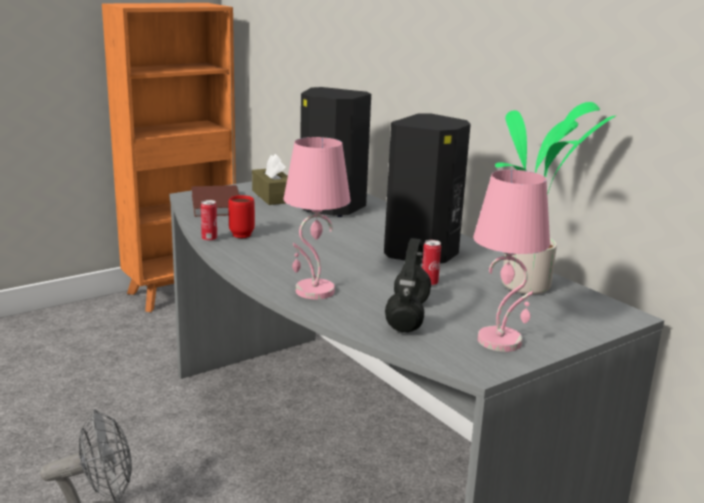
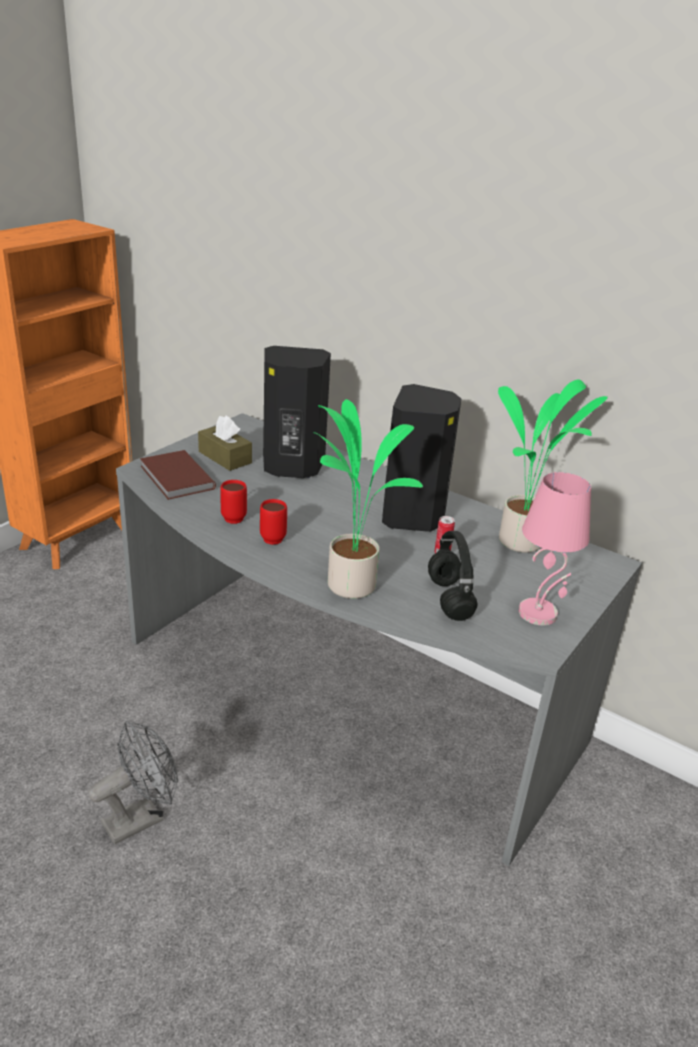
camera: 20 degrees left, 10 degrees up
(209, 239) = (206, 530): can -> none
(267, 251) = (273, 537): none -> red mug
(314, 291) = (351, 584): pink table lamp -> potted plant

